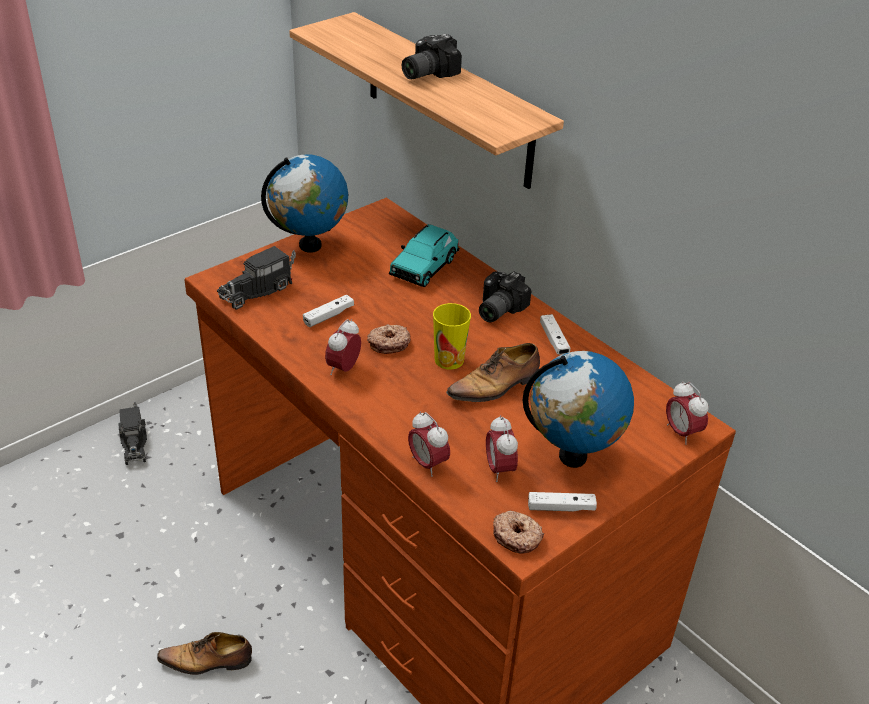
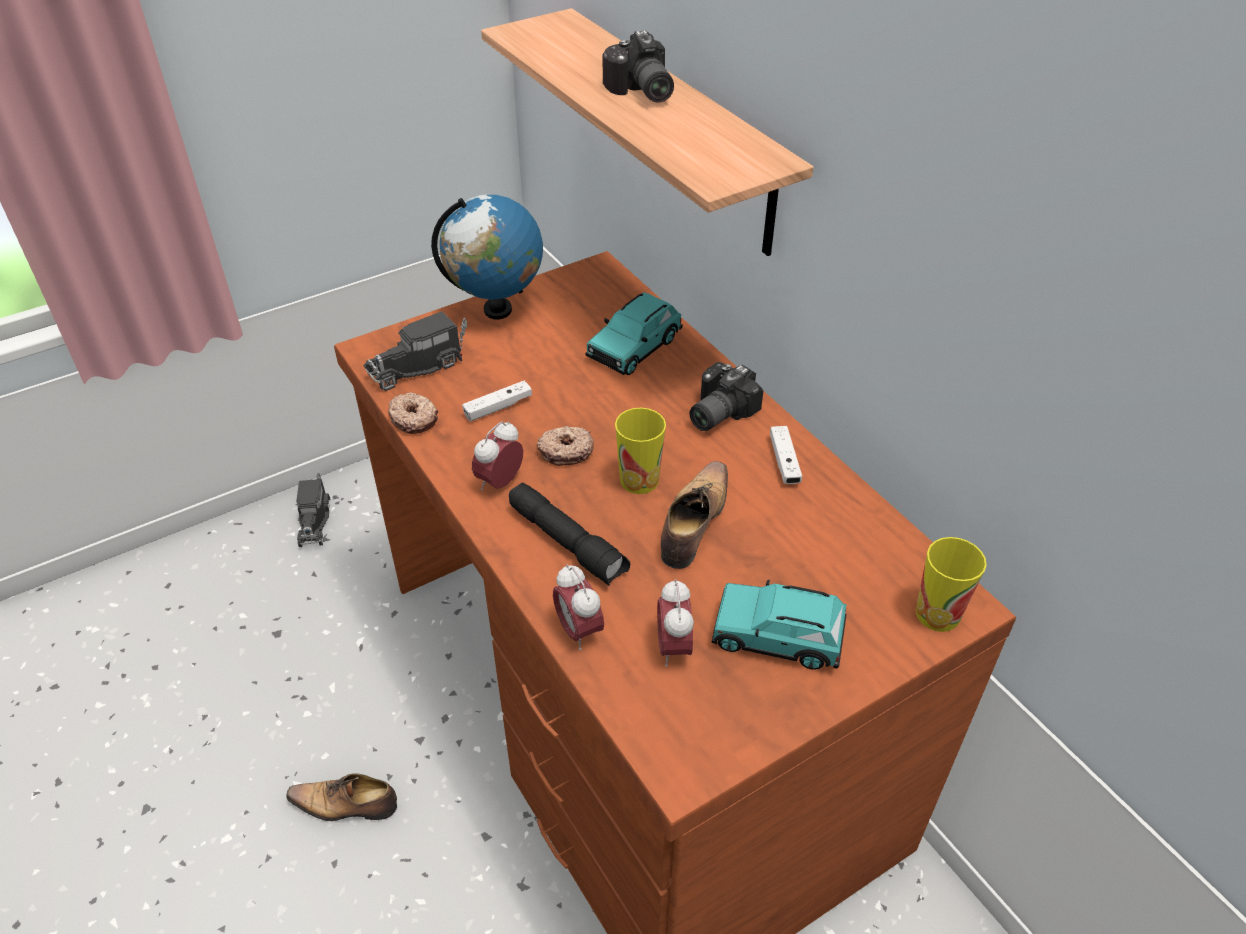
camera: 10 degrees right, 5 degrees up
(406, 406) = (568, 542): none -> black flashlight
(425, 73) = (640, 92): camera -> camera turned 75 degrees counterclockwise
(496, 386) = (693, 523): shoe -> shoe turned 135 degrees clockwise
(516, 536) = (677, 754): donut -> donut (414, 419)
(561, 507) = (747, 715): white game controller -> none
(572, 456) = (778, 636): globe -> turquoise toy car
(681, 432) = (937, 614): alarm clock -> cup

